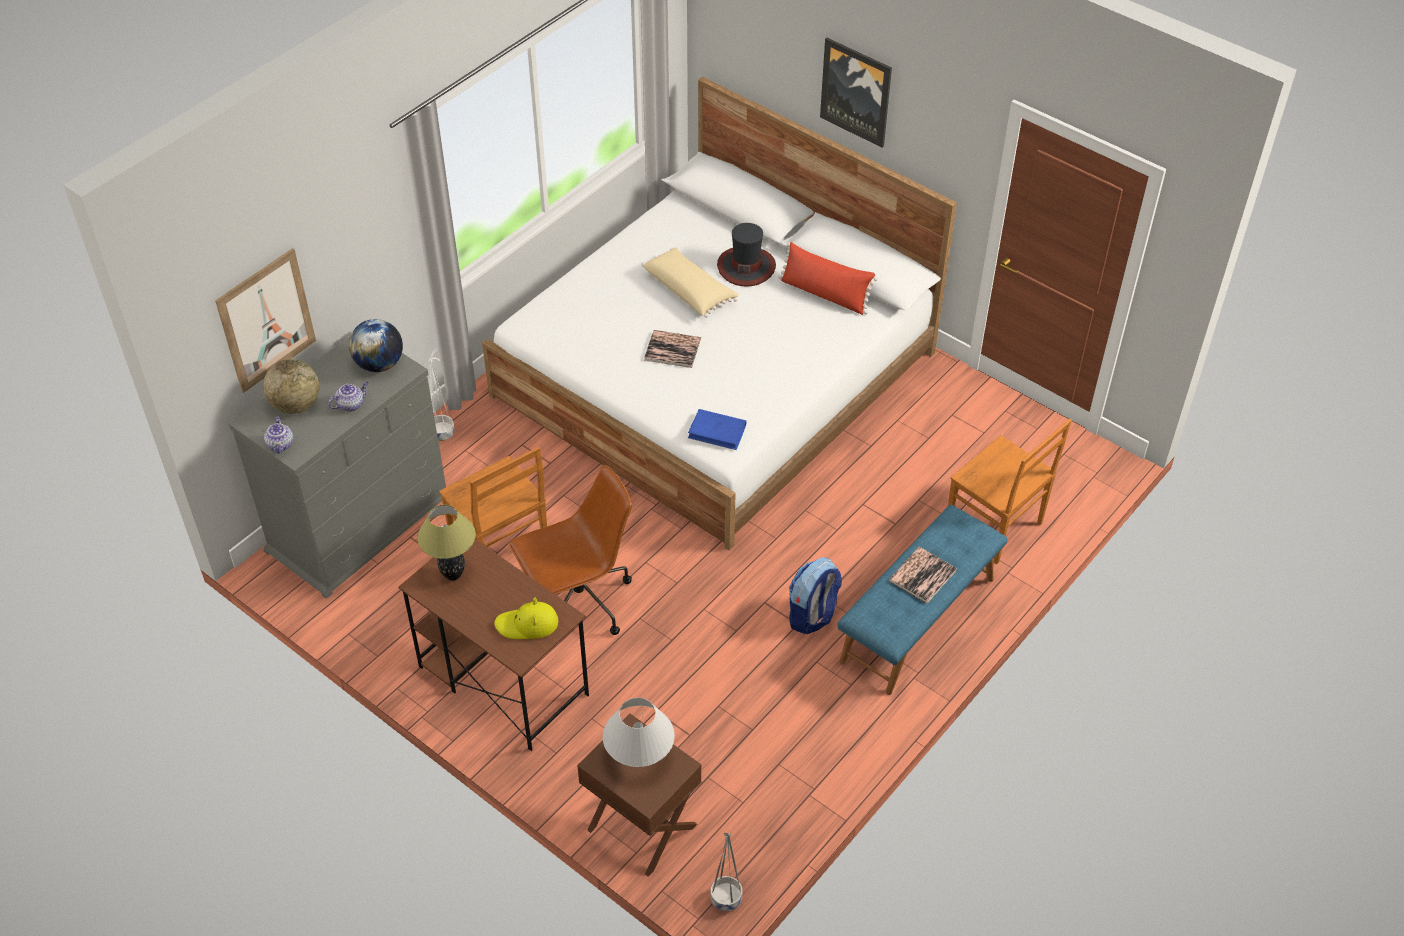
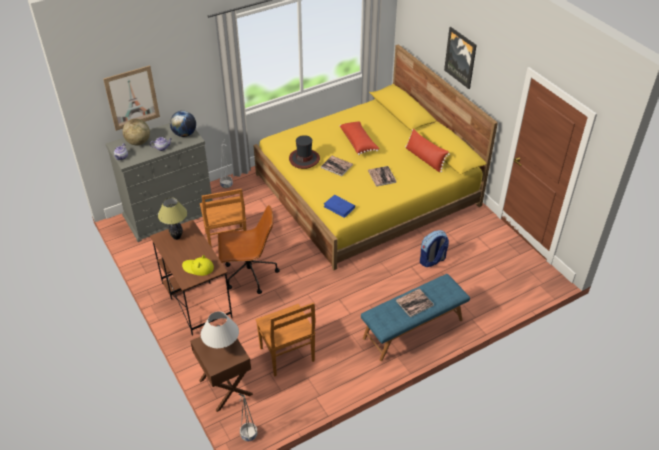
camera: 20 degrees right, 5 degrees down
(690, 290) = (358, 142): beige pillow -> red pillow
(715, 374) = (367, 190): white bed -> yellow bed
(746, 266) = (392, 138): hat -> hat (304, 159)
(764, 350) = (382, 176): none -> book
(812, 616) = (360, 312): backpack -> backpack (432, 260)
(995, 527) = (475, 295): brown chair -> brown chair (287, 356)

